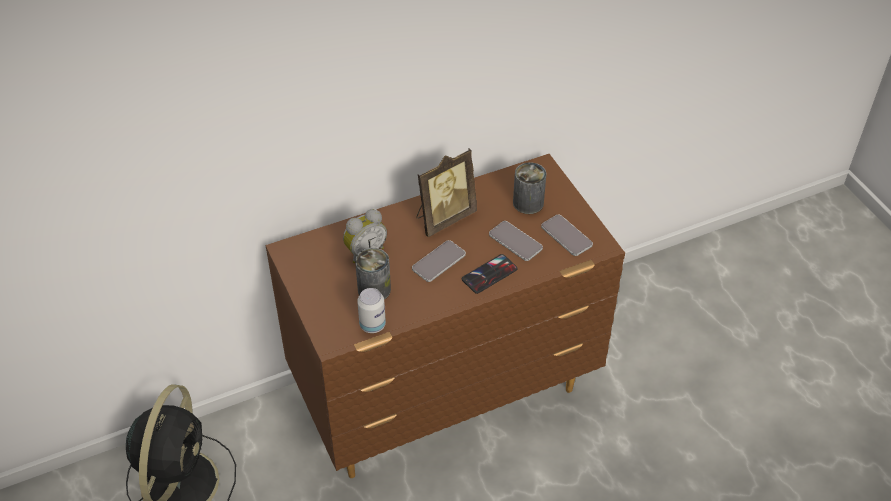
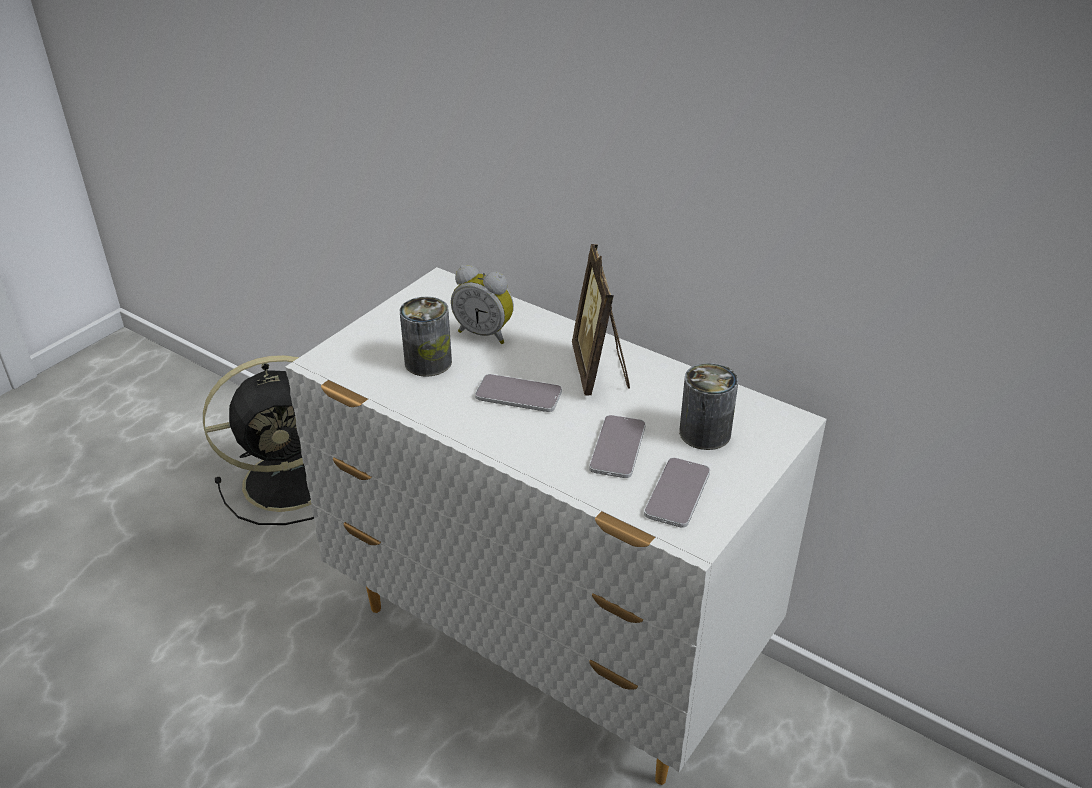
camera: 60 degrees right, 10 degrees down
(372, 325) = (368, 381): can -> none
(443, 218) = (600, 371): picture frame -> picture frame turned 60 degrees clockwise
(447, 396) = (549, 647): brown dresser -> white dresser
(489, 274) = (534, 445): phone -> none

